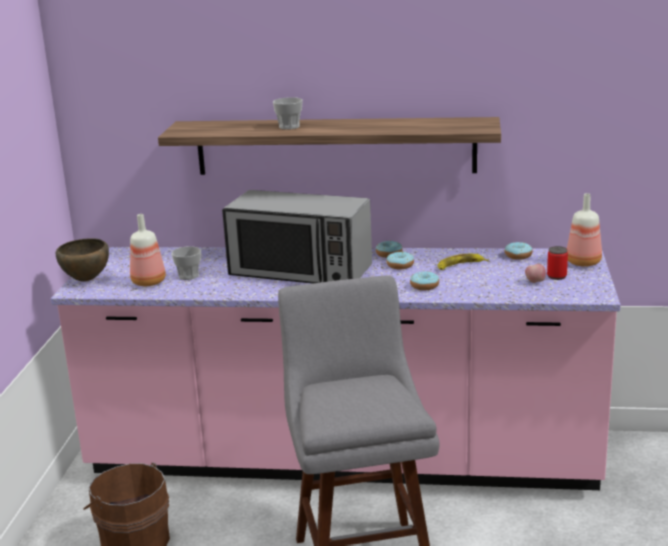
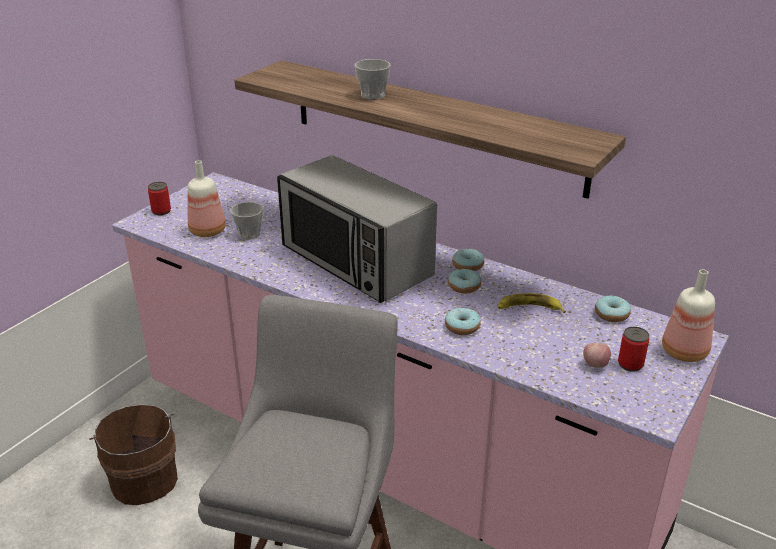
camera: 25 degrees right, 10 degrees up
(86, 280) = (161, 211): brown bowl -> can

